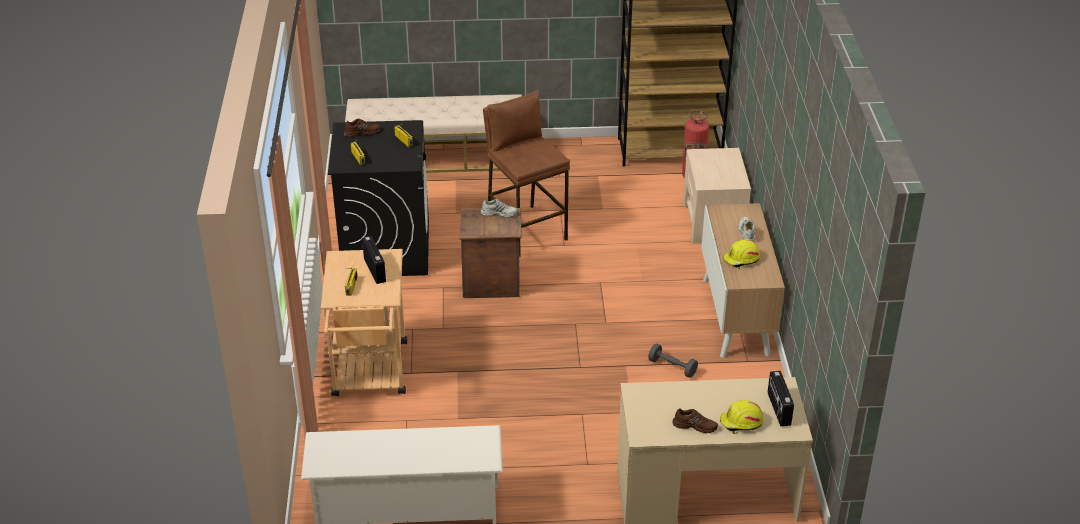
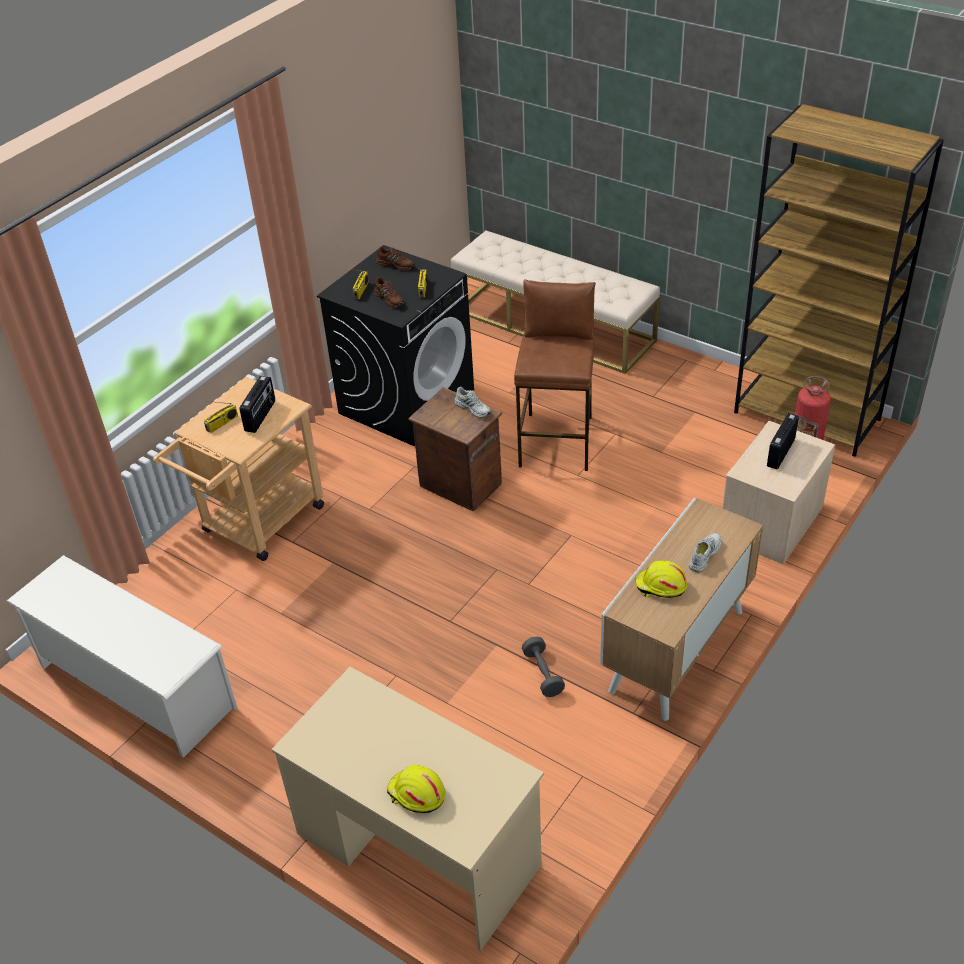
camera: 40 degrees right, 5 degrees up
(695, 425) = (364, 766): brown shoe -> brown shoe (390, 299)
(778, 409) = (476, 803): radio -> radio (780, 452)

